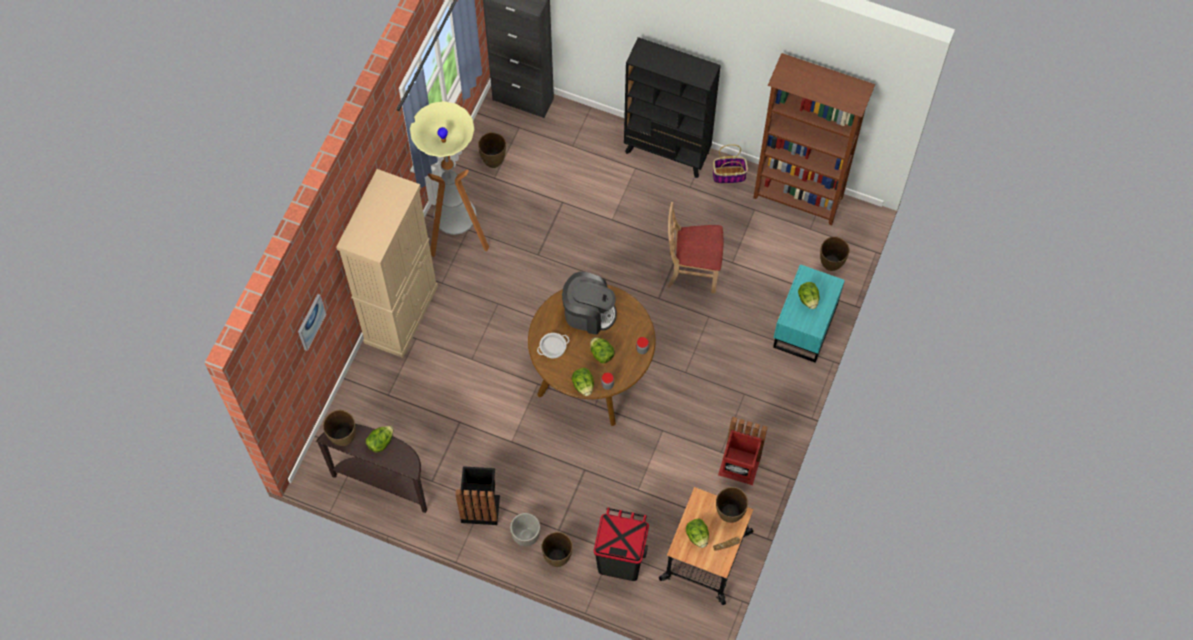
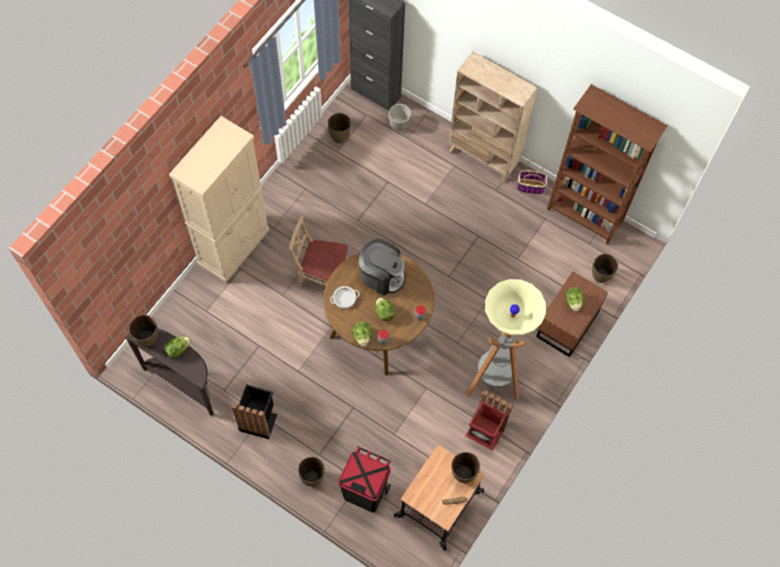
camera: 10 degrees right, 0 degrees up
(311, 322) = (136, 234): picture -> none
(458, 237) = (295, 193): floor lamp -> floor lamp (493, 383)
(526, 536) = (290, 454): planter -> planter (399, 125)
(667, 153) = (483, 158): black bookcase -> beige bookcase
(692, 271) = (482, 259): beige chair -> beige chair (322, 278)
(697, 536) = (431, 488): lettuce -> none
(803, 326) = (565, 324): turquoise nightstand -> brown nightstand

